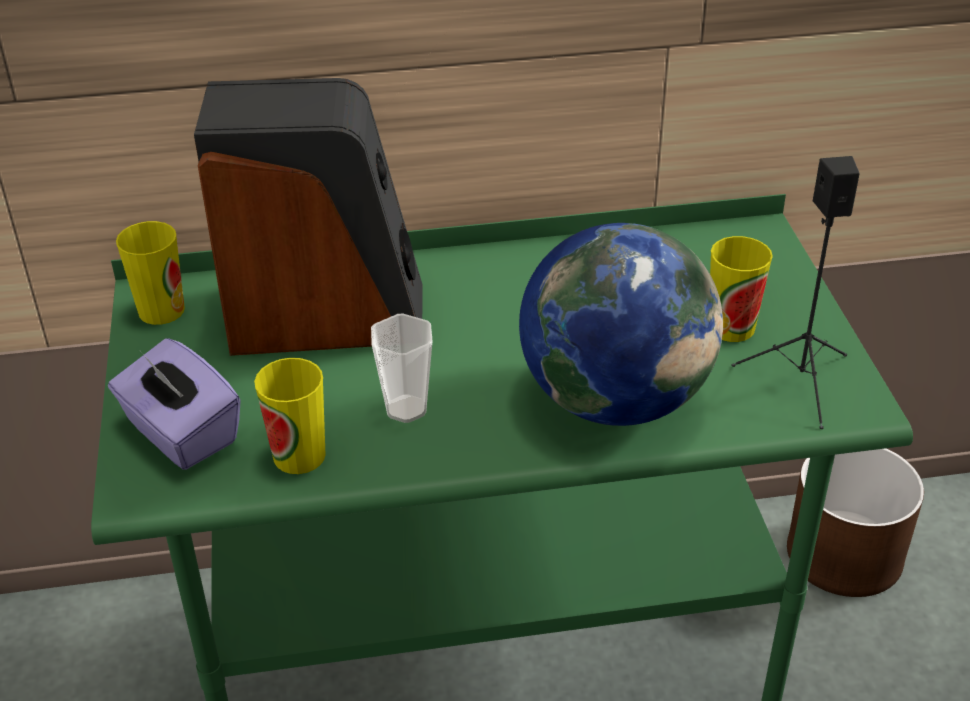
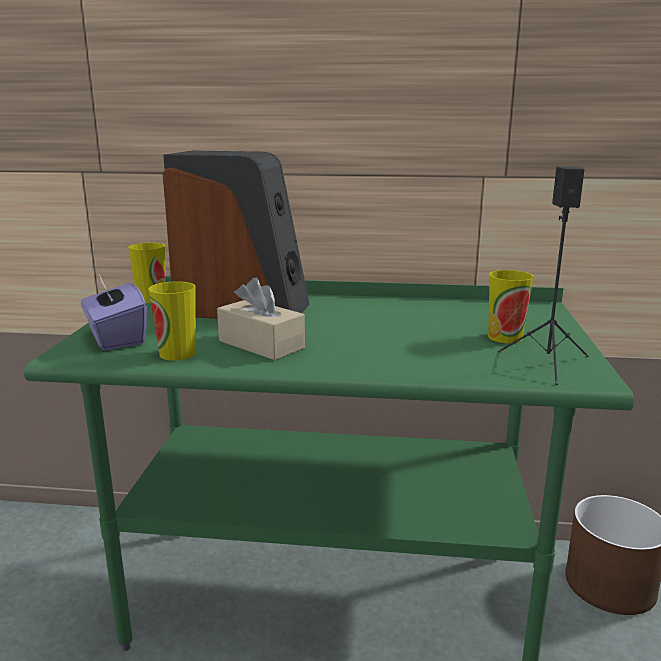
camera: 15 degrees right, 20 degrees down
(406, 409) = (261, 344): cup -> beige tissue box
(615, 399) = (404, 356): globe -> none

